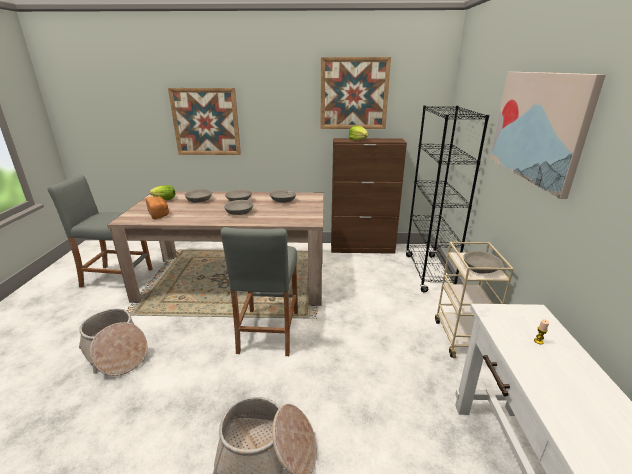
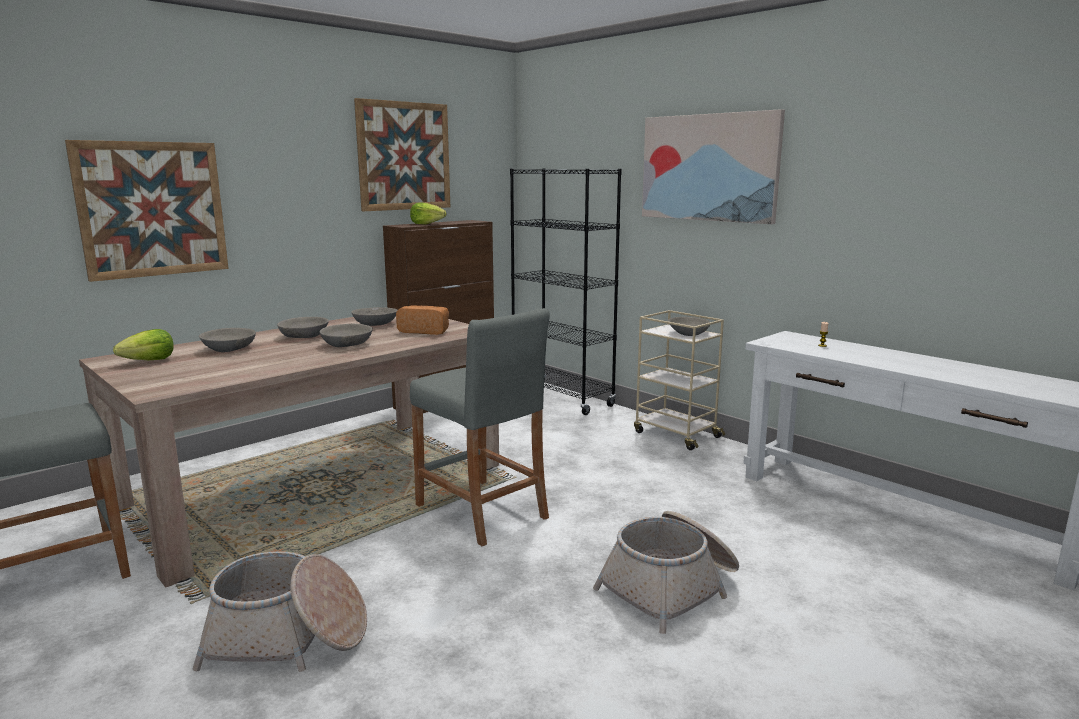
camera: 45 degrees left, 10 degrees down
(159, 214) = (204, 373): bread -> bread (425, 331)

